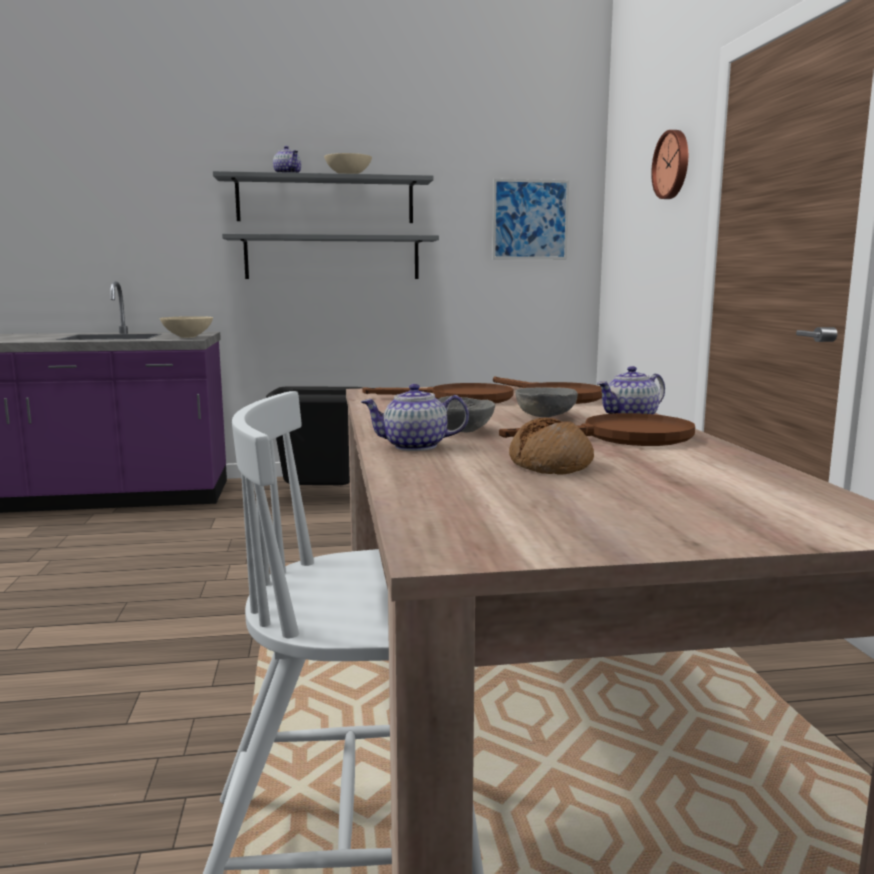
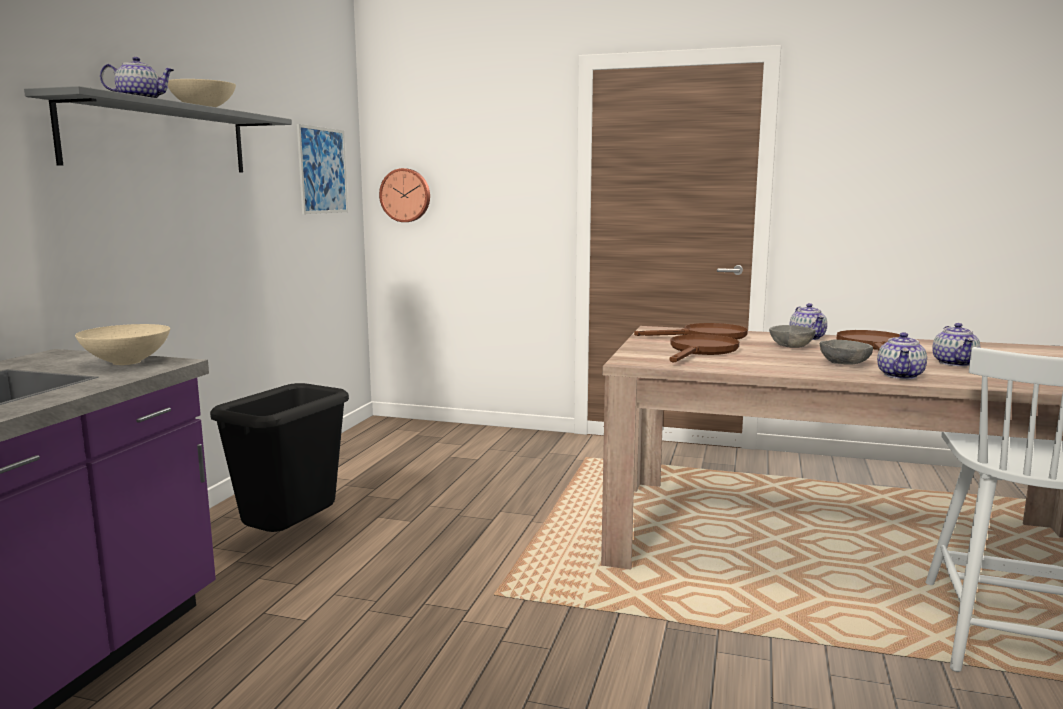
camera: 65 degrees left, 0 degrees up
(332, 257) = (173, 219): grey shelf -> none
(551, 464) = (955, 363): bread -> teapot
(673, 165) = (509, 136): wall clock -> wall clock (406, 195)

